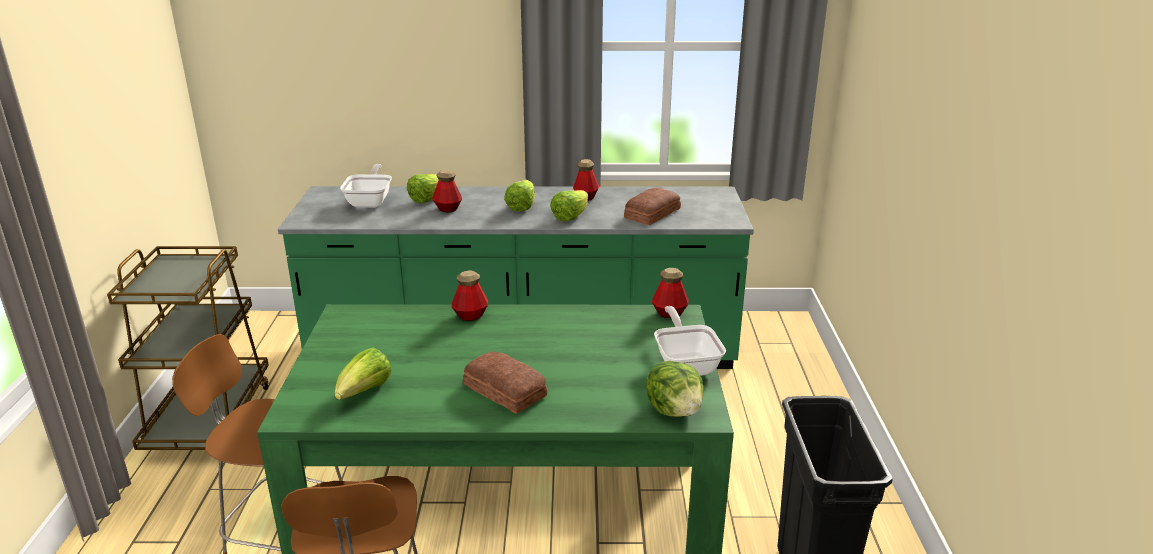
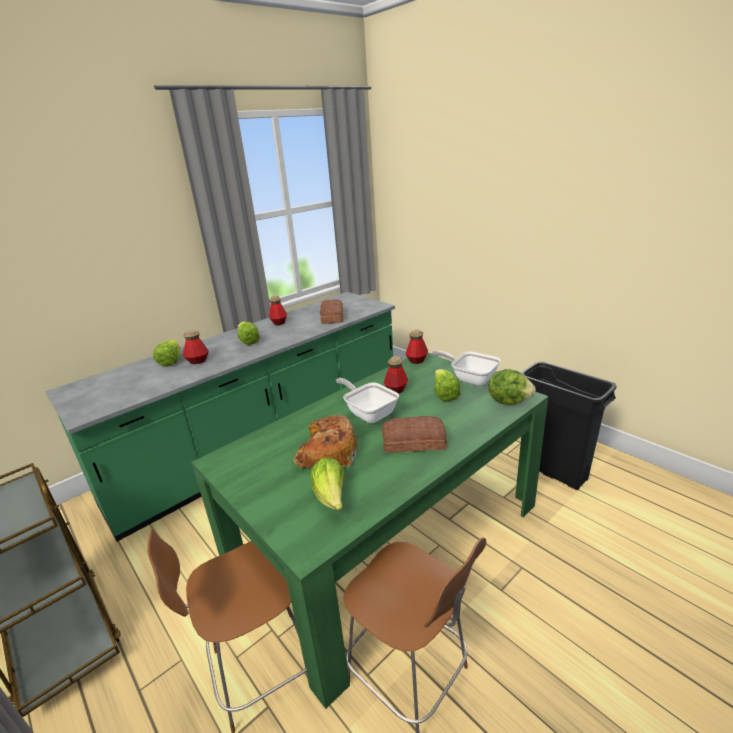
camera: 40 degrees left, 0 degrees up
(370, 201) = (124, 379): frying pan -> frying pan (369, 413)
(422, 356) = (326, 453): none -> bread
(470, 316) = (313, 415): bottle -> bottle (396, 389)
(570, 216) = (289, 334): lettuce -> lettuce (444, 394)

